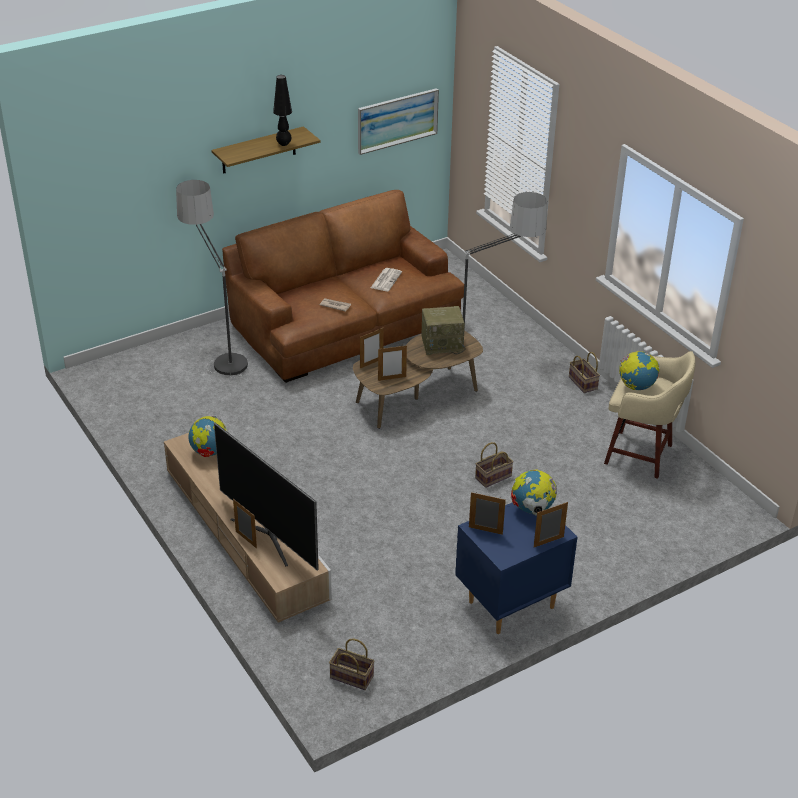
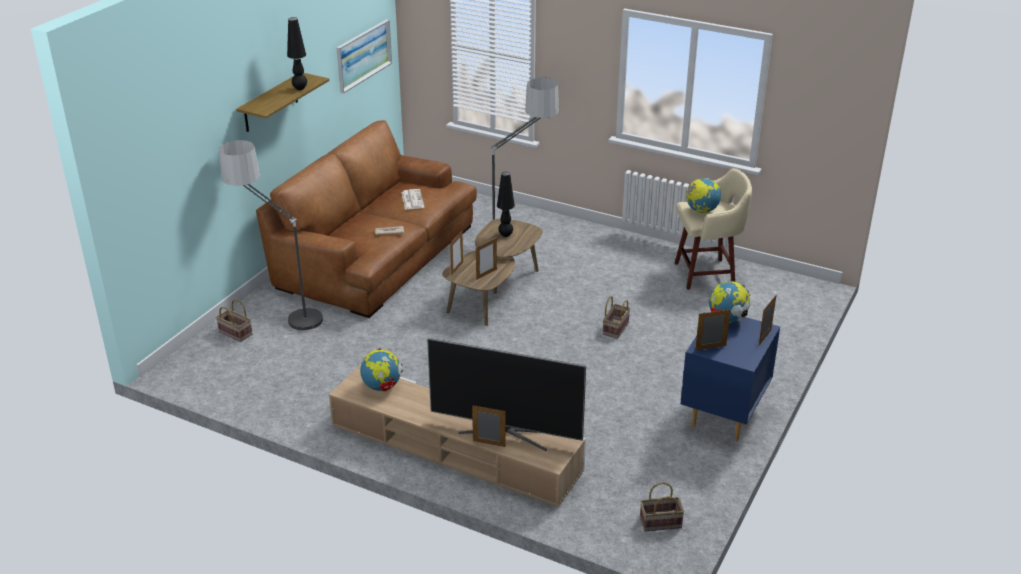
camera: 30 degrees left, 5 degrees down
(442, 345) = (505, 235): radio -> black table lamp
(582, 383) = (612, 238): basket -> basket (234, 333)

